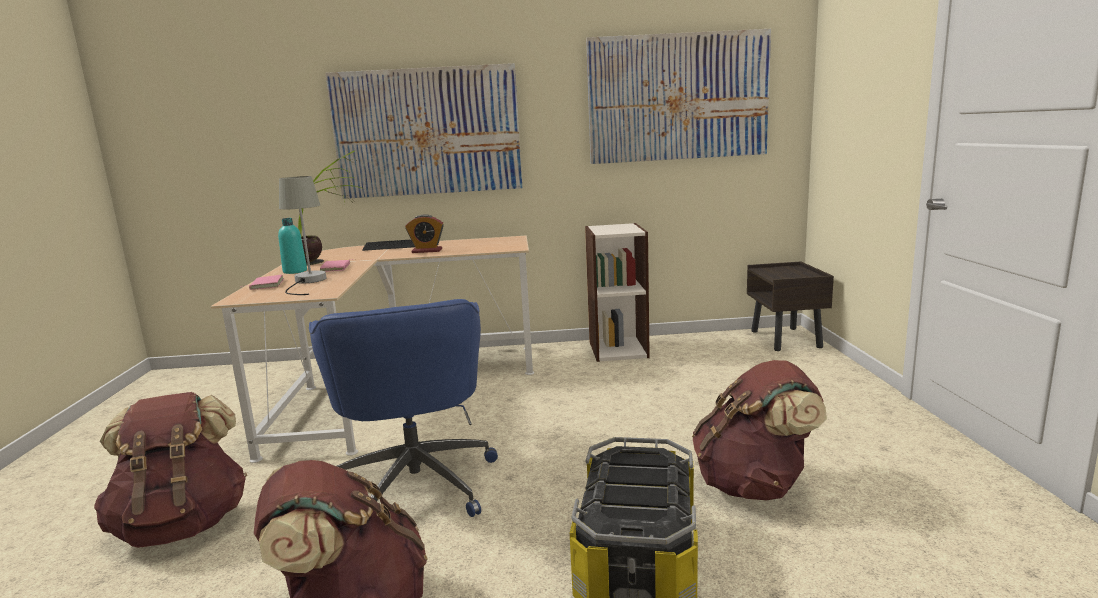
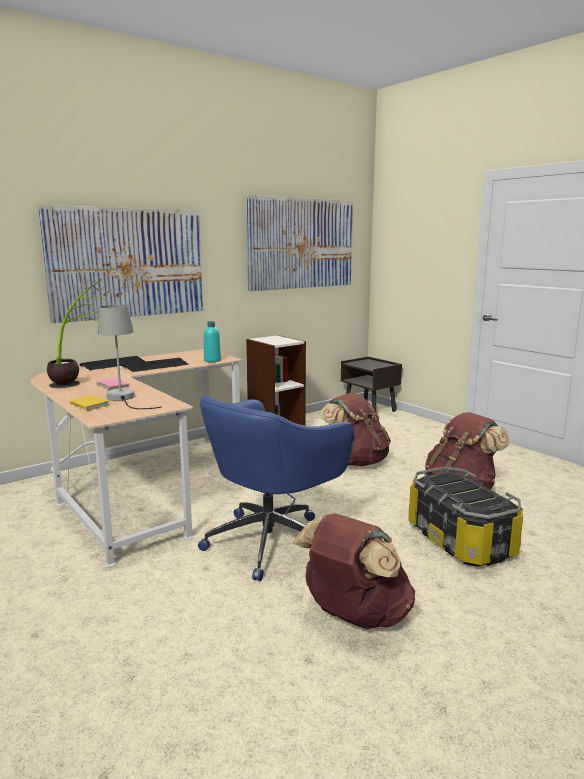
camera: 35 degrees left, 0 degrees up
(183, 525) = (132, 621): brown backpack -> brown backpack (355, 461)
(265, 285) = (88, 405): pink book -> yellow book
(295, 271) = (78, 392): turquoise bottle -> turquoise bottle (212, 360)
(416, 482) = (272, 540): blue office chair -> blue office chair turned 90 degrees clockwise
(427, 251) = (156, 366): alarm clock -> keyboard

